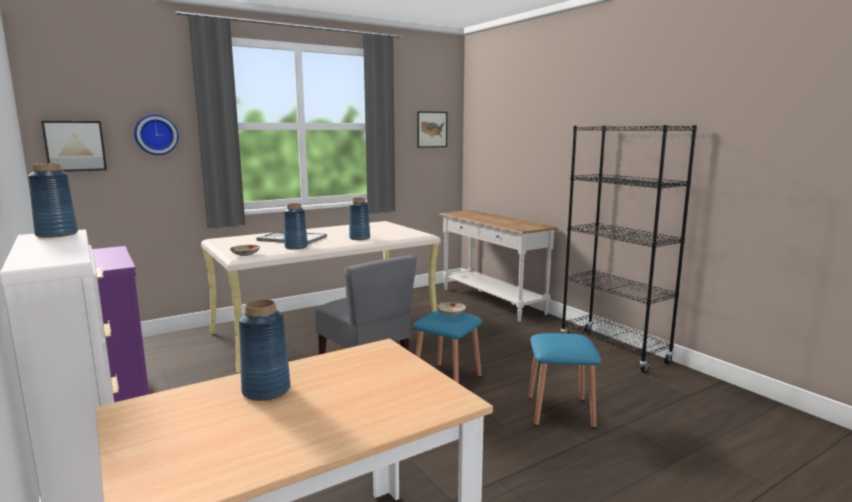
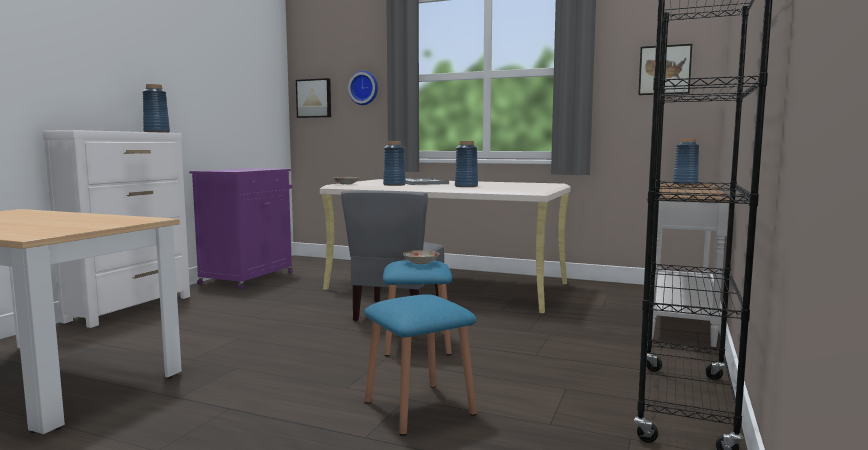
camera: 55 degrees right, 5 degrees down
(266, 390) = (49, 217): blue vase -> blue vase (685, 184)

